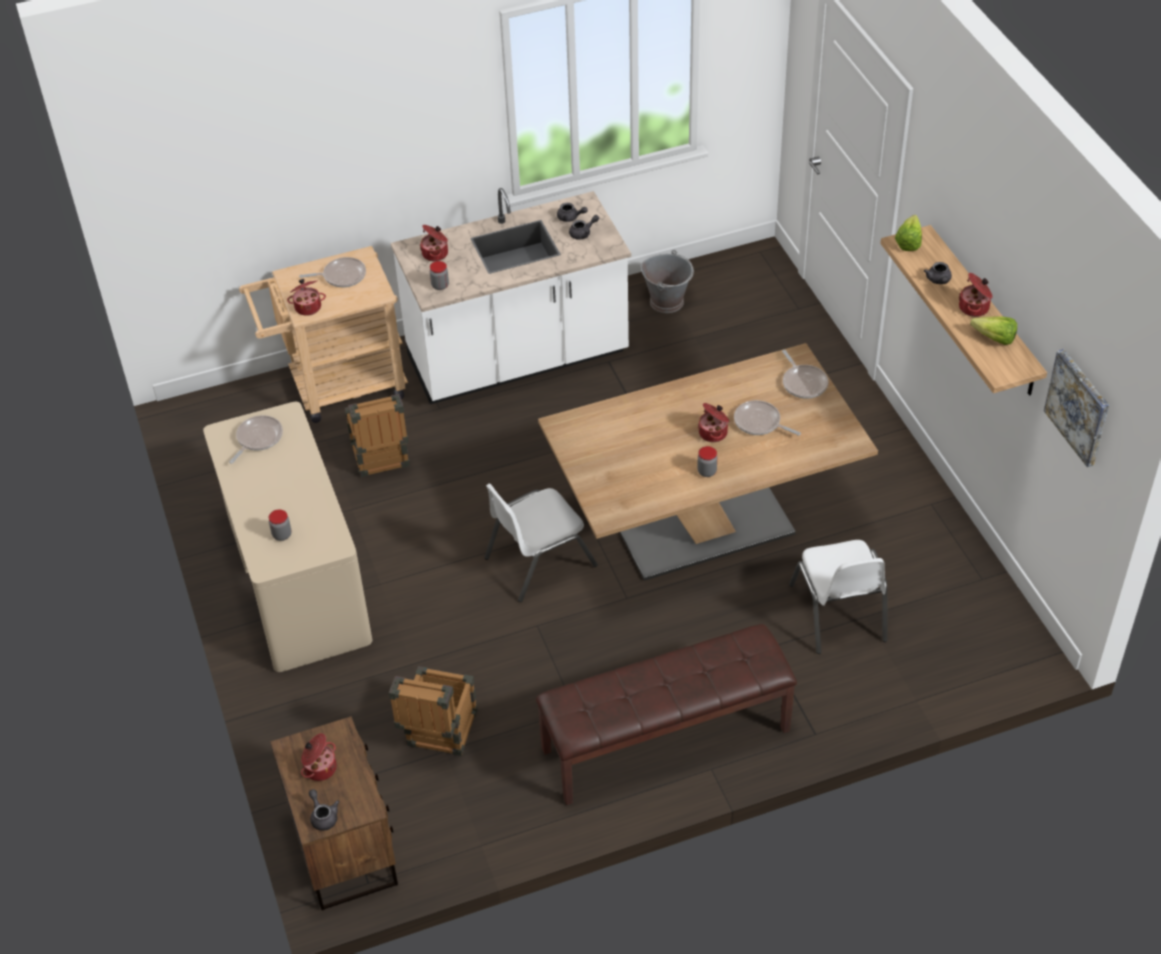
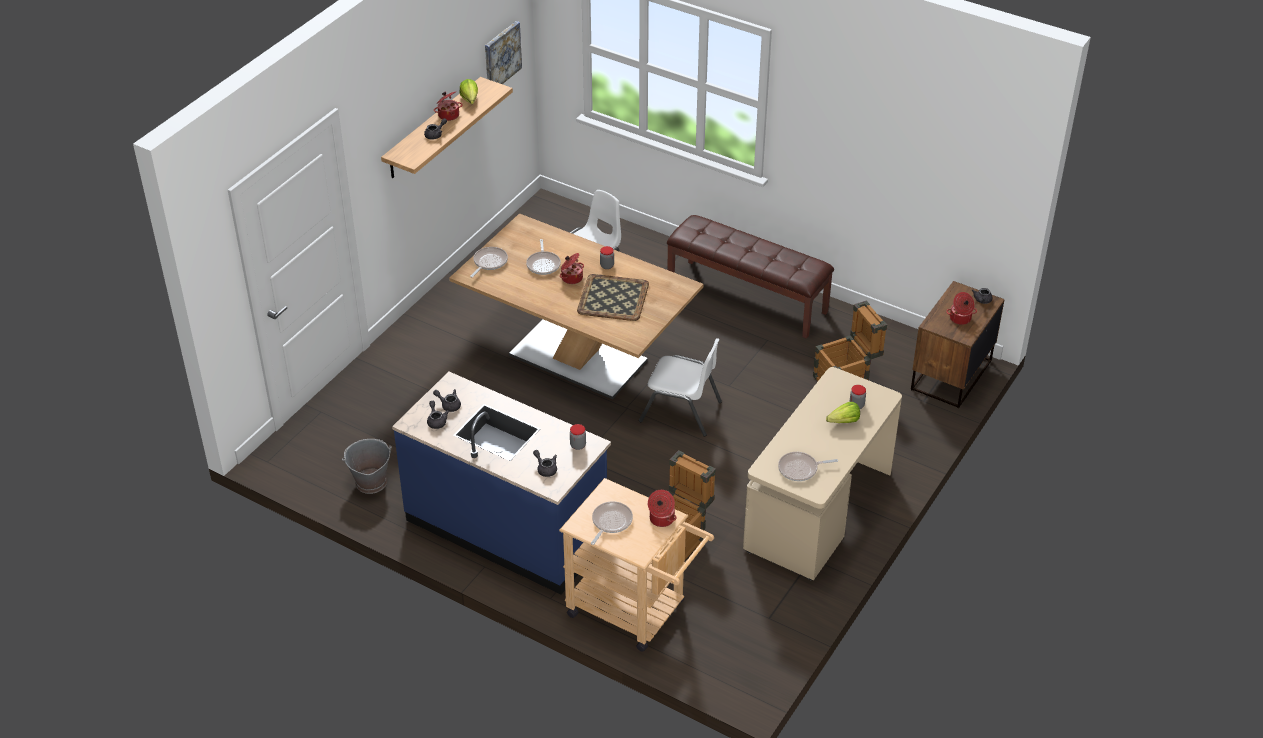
camera: 130 degrees left, 5 degrees down
(341, 276) = (610, 522): frying pan -> frying pan turned 75 degrees clockwise
(436, 253) = (545, 468): cooking pot -> grey teapot
(518, 358) = (507, 528): white counter -> blue counter
(647, 447) = (612, 297): none -> tray
(910, 240) = (405, 158): lettuce -> lettuce (841, 422)

